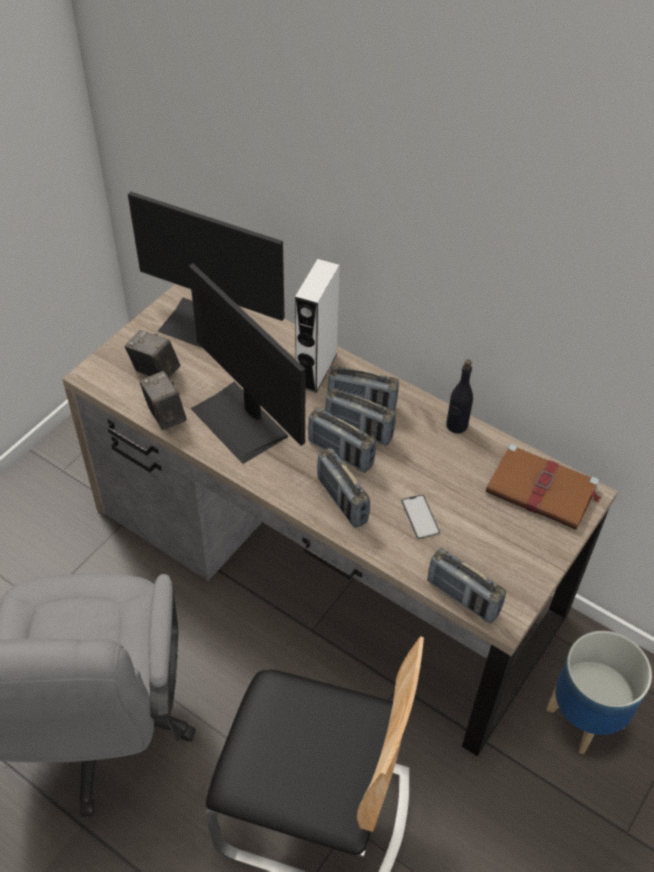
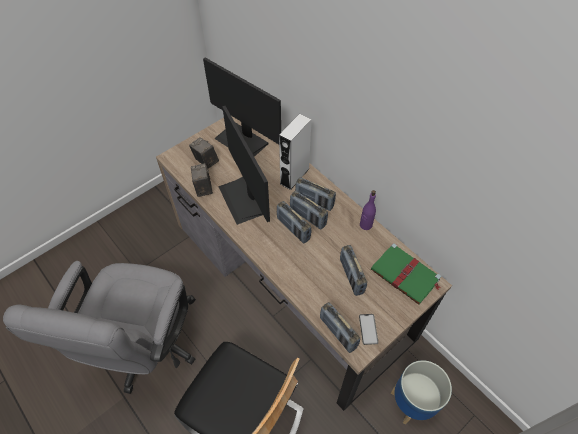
camera: 15 degrees right, 5 degrees up
(342, 500) = (285, 258): radio -> radio (351, 276)
(420, 517) = (327, 277): phone -> phone (368, 329)
(456, 425) = (365, 225): black bottle -> purple bottle
(543, 490) = (406, 275): brown book -> green book

